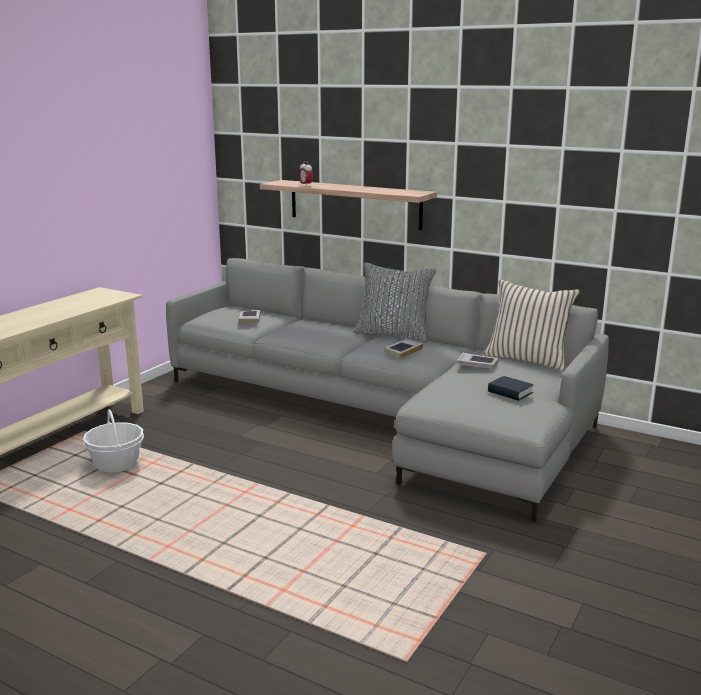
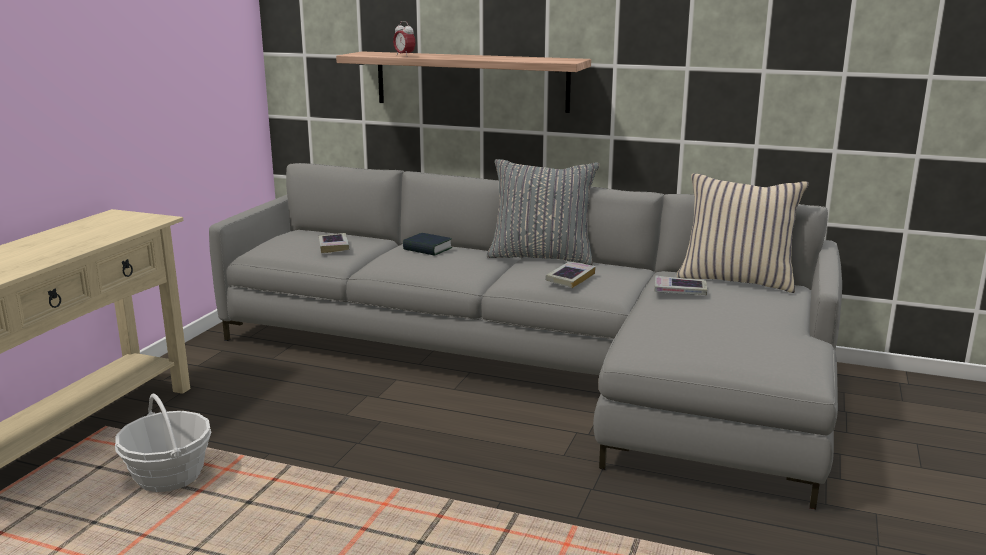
camera: 10 degrees left, 0 degrees up
(510, 392) = (749, 327): book -> book (427, 249)

